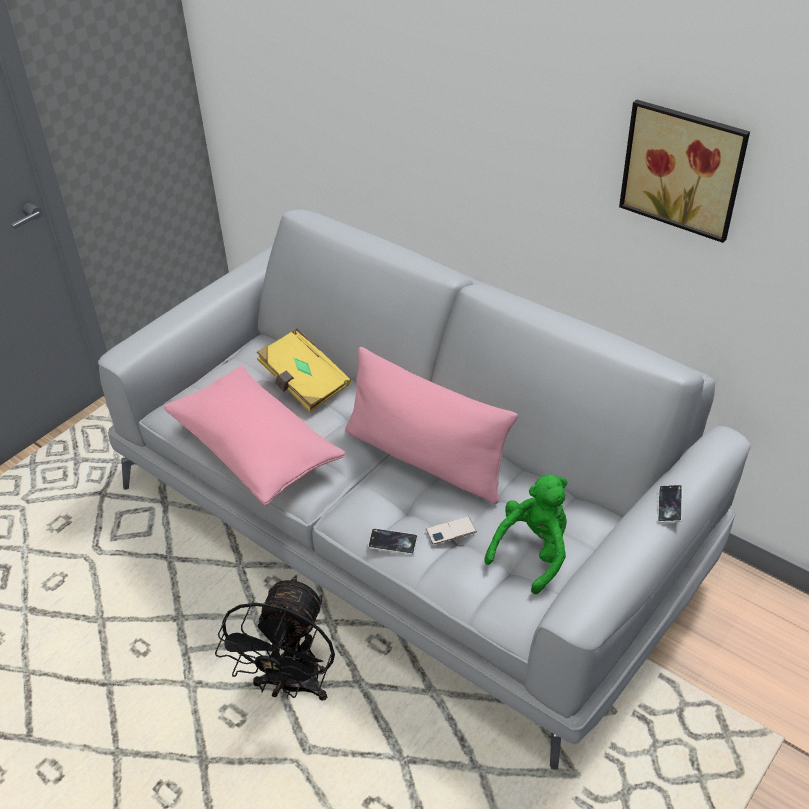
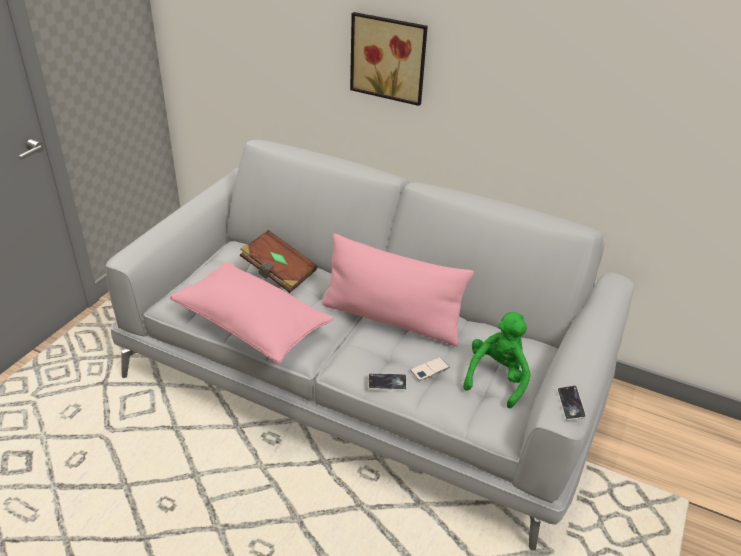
camera: 15 degrees left, 5 degrees down
(292, 686) = (305, 517): black fan -> none
(304, 384) = (278, 273): yellow book -> brown book
(669, 506) = (598, 329): phone -> phone (570, 405)
(684, 168) = (583, 75): picture -> picture (389, 57)

